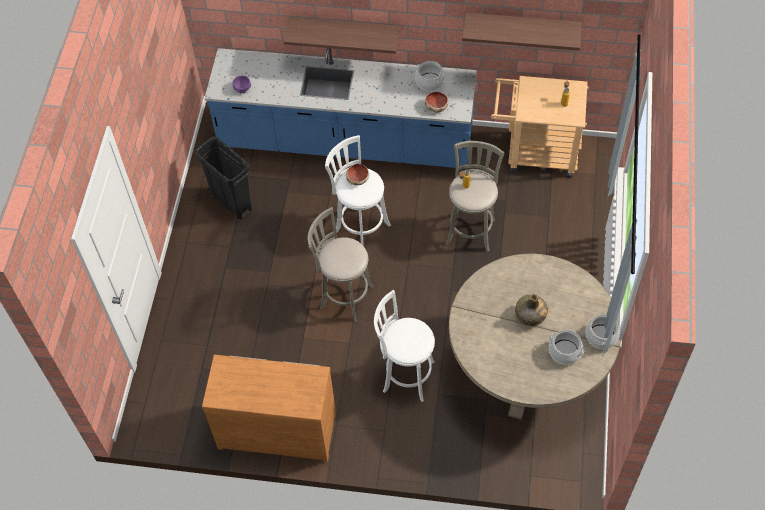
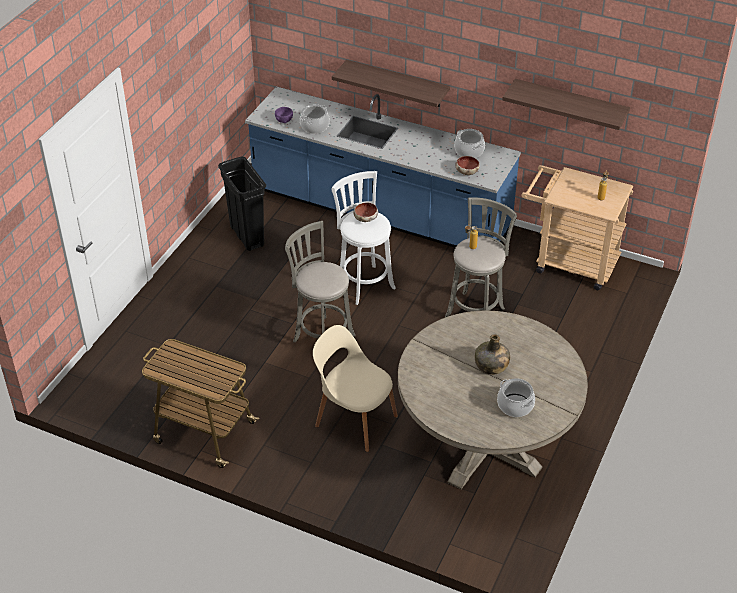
camera: 15 degrees right, 15 degrees down
(277, 427) = (203, 431): brown dresser -> cart
(405, 375) = (354, 419): white stool -> beige chair
(601, 336) = (560, 401): cooking pot -> cooking pot (314, 126)

